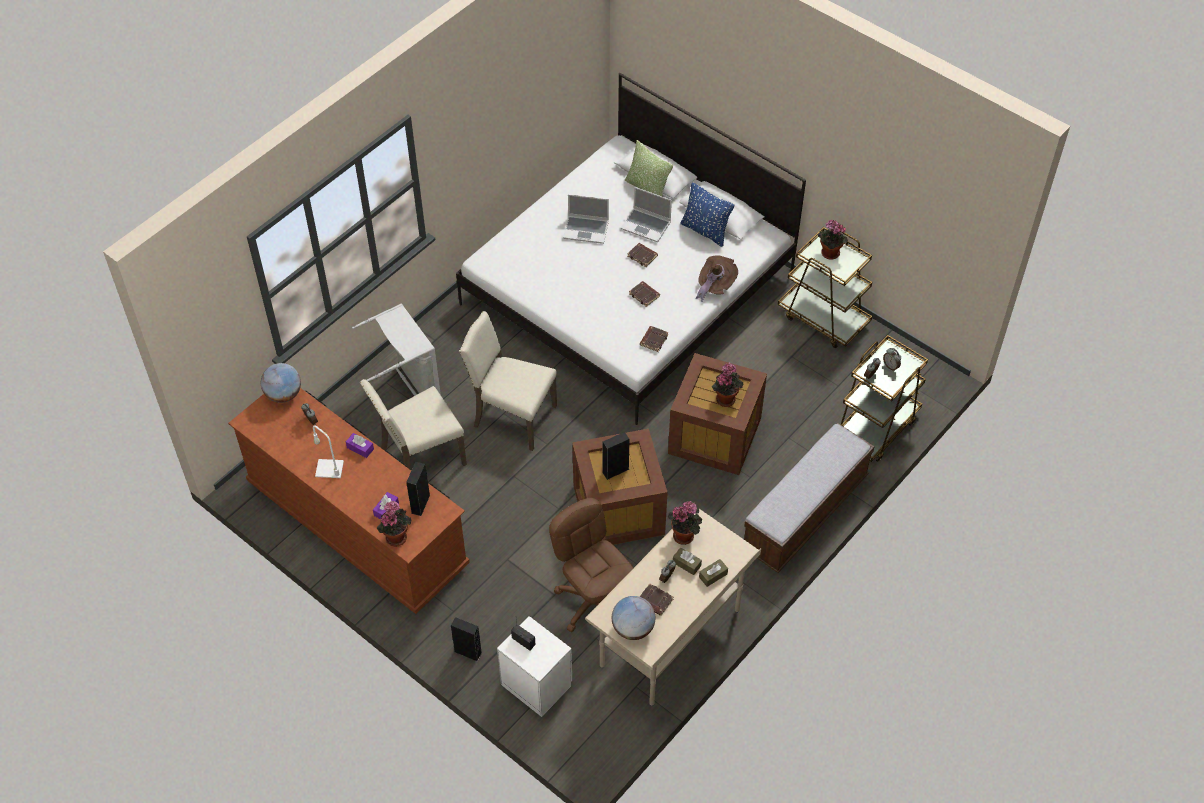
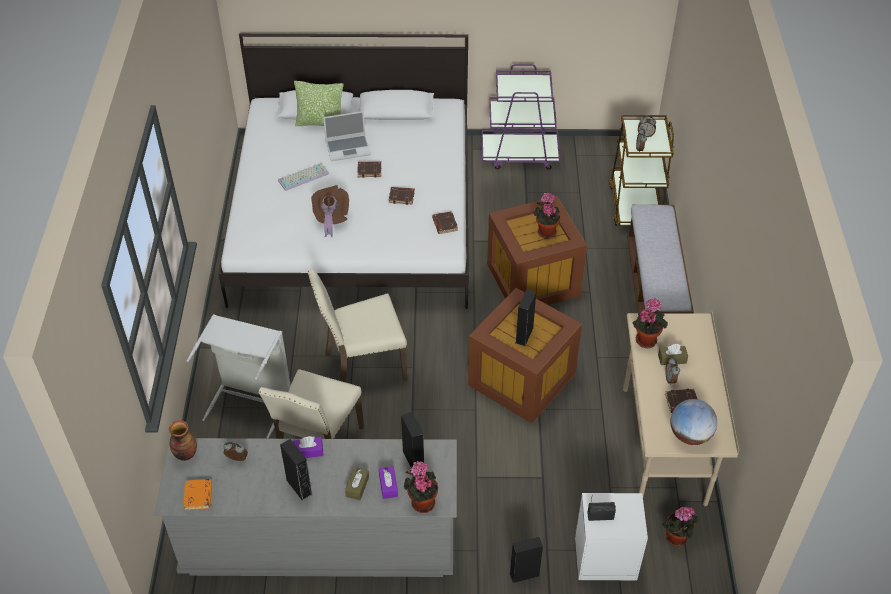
camera: 40 degrees left, 5 degrees down
(264, 430) = (199, 496): none -> orange book
(283, 394) = (185, 454): globe -> vase
(330, 468) = (299, 487): white table lamp -> black speaker
(357, 524) = (319, 540): brown dresser -> grey dresser
(586, 230) = (303, 176): laptop -> keyboard
(594, 601) = (578, 460): brown office chair -> none
(705, 231) = (398, 128): blue pillow -> none
(713, 575) = (699, 354): brown tissue box -> brown tissue box (357, 486)
(715, 285) = (447, 160): brown hat -> brown hat (331, 218)
(823, 318) = (520, 154): brown cart -> purple cart
(829, 254) = (518, 87): potted plant -> potted plant (676, 539)

